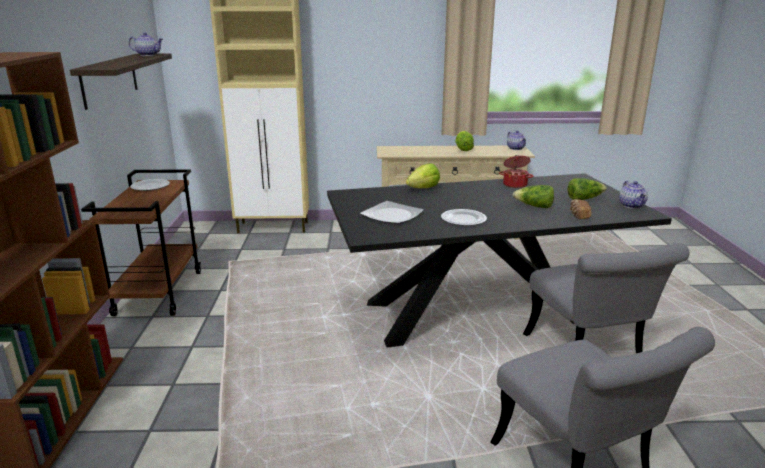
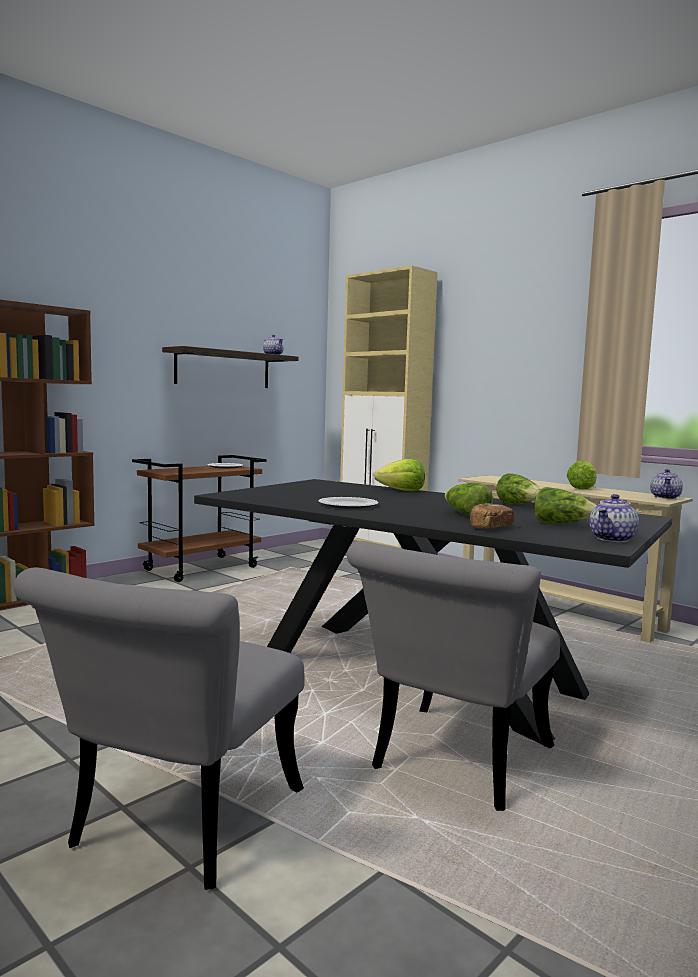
camera: 45 degrees right, 15 degrees down
(392, 215) = (299, 493): plate -> none
(515, 184) = (519, 505): cooking pot -> lettuce

